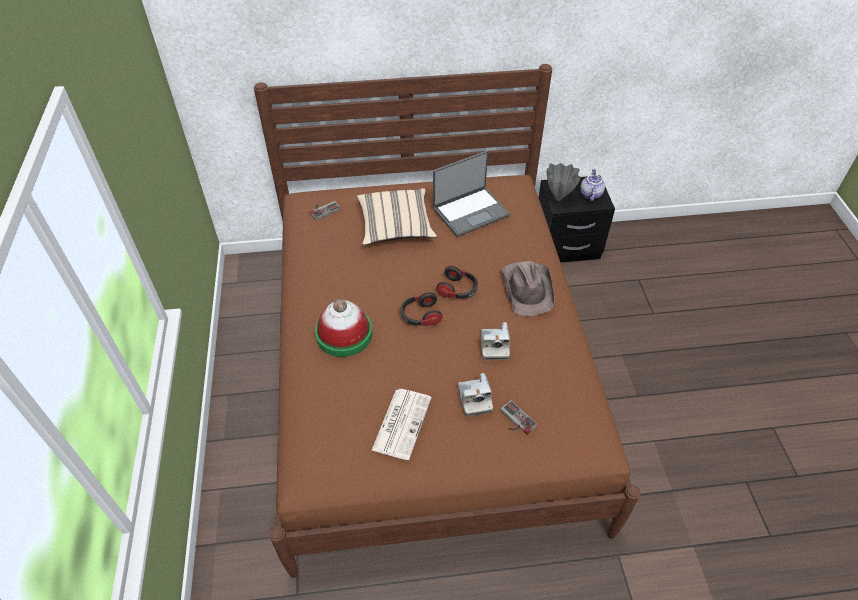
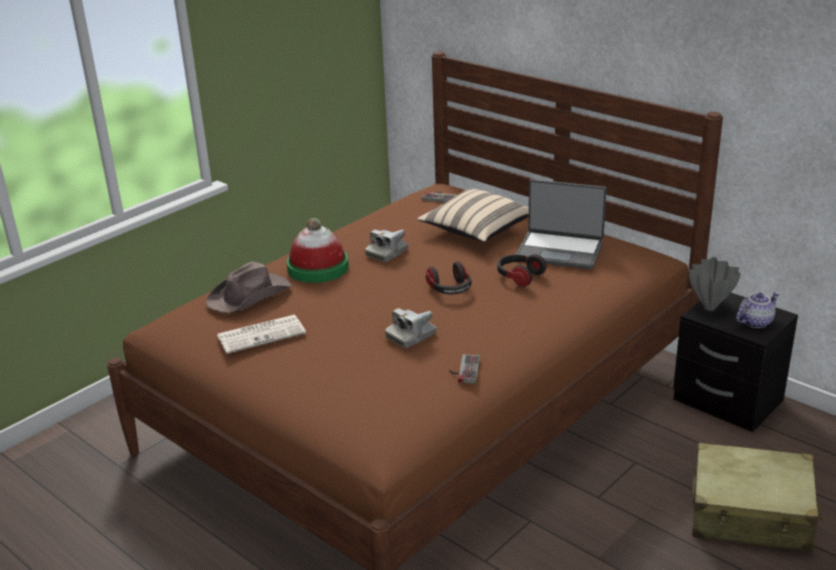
camera: 50 degrees right, 20 degrees down
(420, 316) = (390, 288): headphones -> headphones (519, 277)
(474, 399) = (335, 354): camera -> camera (387, 253)
(515, 420) = (340, 385): game controller -> game controller (463, 370)
(528, 289) = (513, 320): brown hat -> brown hat (250, 295)
(658, 311) = (751, 514): none -> beige suitcase

